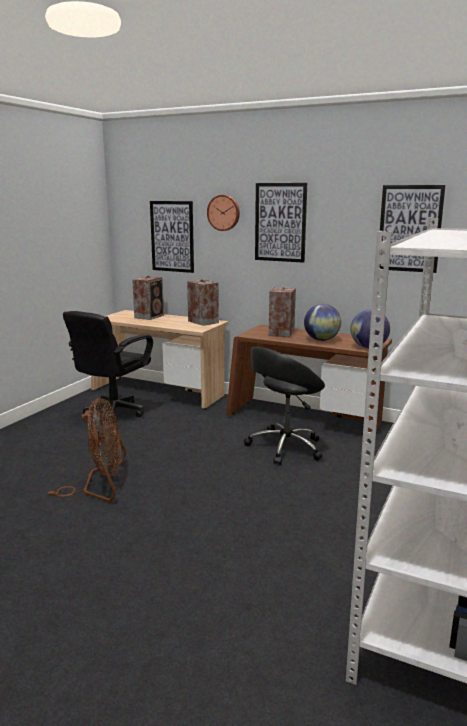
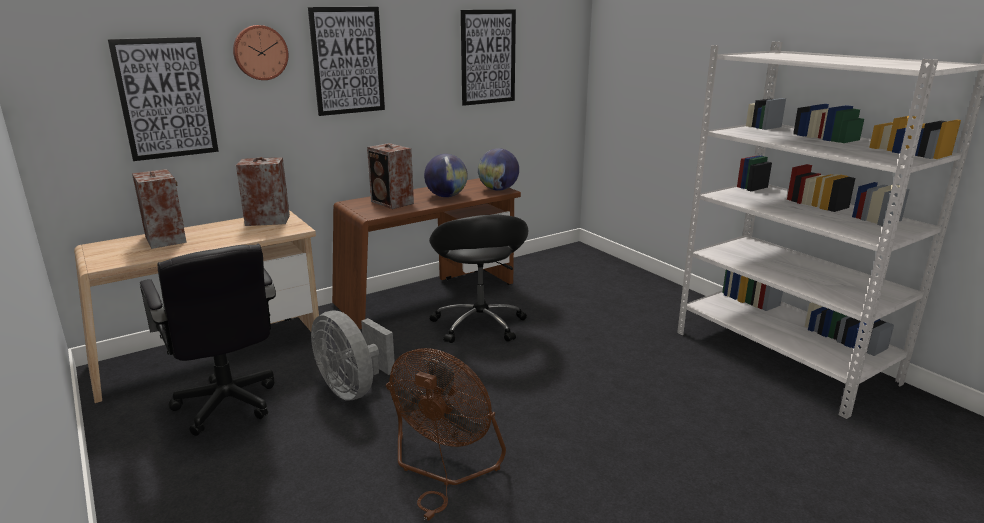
camera: 60 degrees left, 5 degrees up
(159, 436) = (353, 388): none -> grey fan

